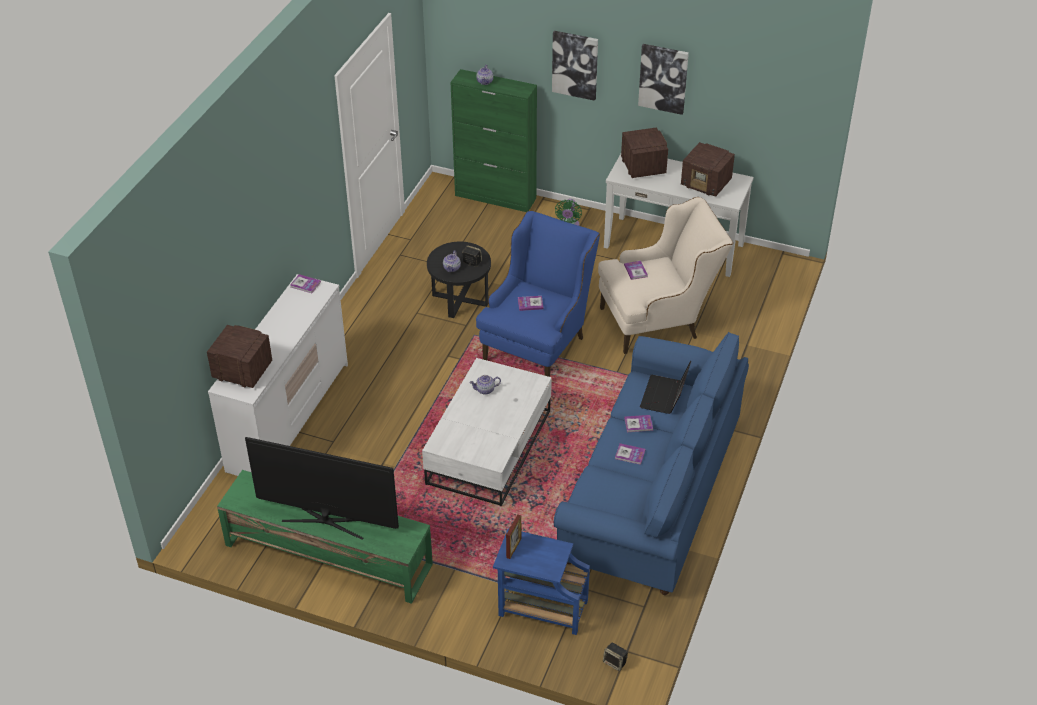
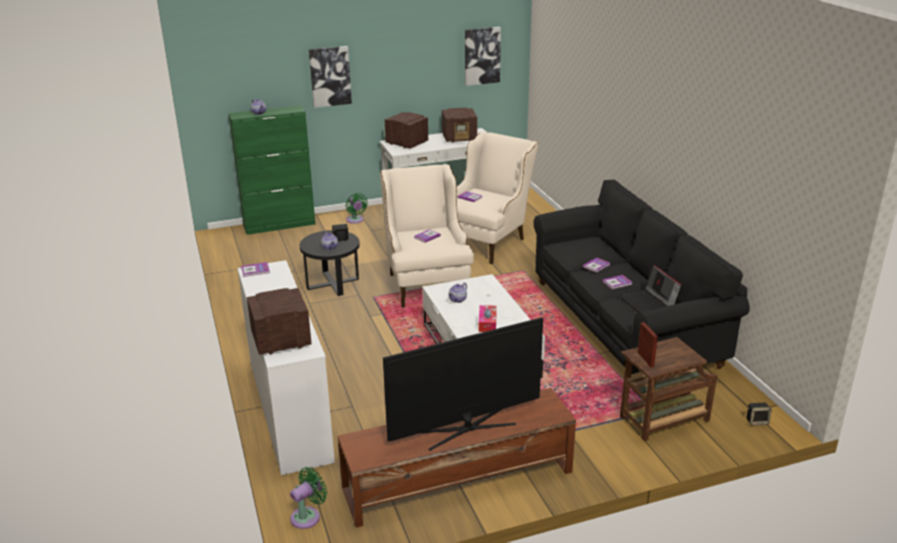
camera: 40 degrees left, 15 degrees down
(207, 516) = (308, 516): none -> green fan
(327, 554) = (457, 480): green tv stand -> brown tv stand
(475, 430) = (487, 323): none -> tissue box
(538, 343) = (426, 282): blue armchair -> beige armchair
(540, 608) = (662, 420): blue side table -> brown side table
(650, 494) = (624, 323): blue sofa -> black sofa
(663, 78) = (404, 65): picture -> picture (482, 56)
(664, 396) = (588, 246): laptop -> laptop (649, 304)

